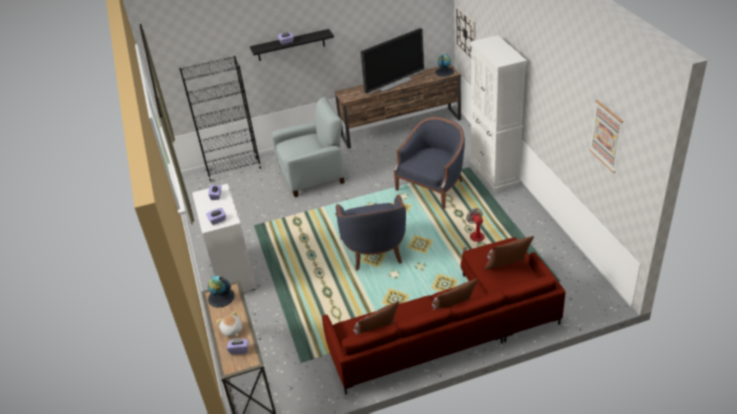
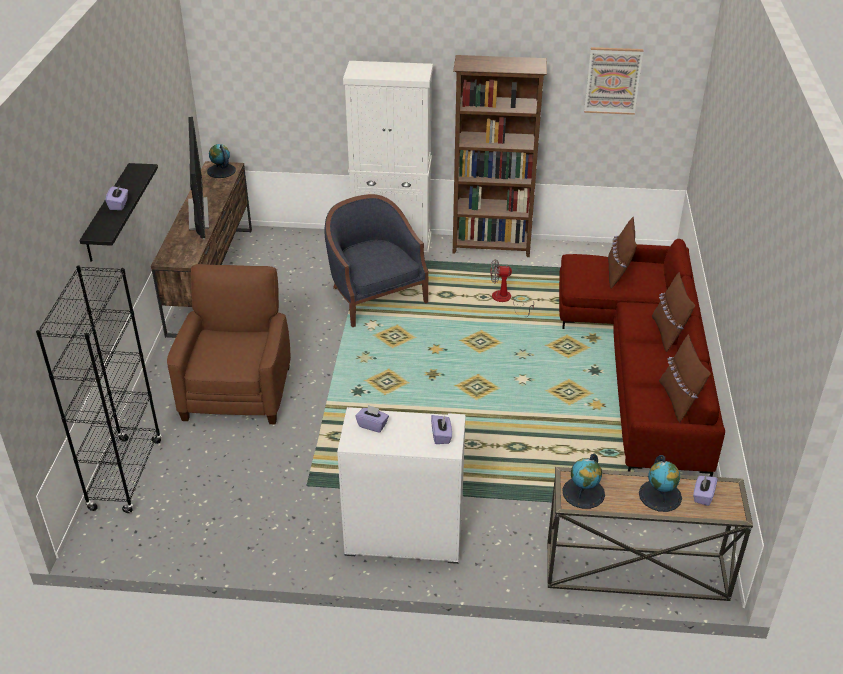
camera: 70 degrees left, 0 degrees up
(232, 330) = (660, 495): plush toy -> globe
(313, 175) = (237, 391): grey armchair -> brown armchair
(374, 249) = (461, 381): blue armchair -> none
(466, 33) = (239, 99): wall clock -> none
(533, 214) = (492, 247): none -> brown bookcase

